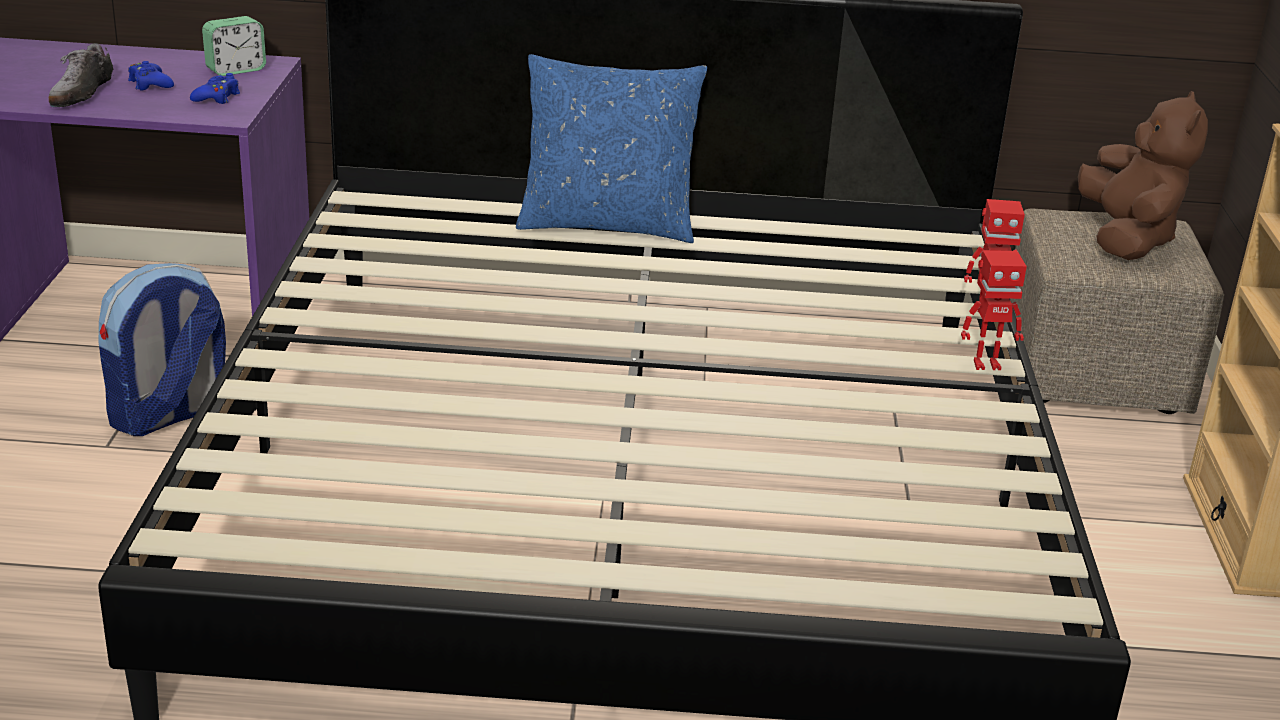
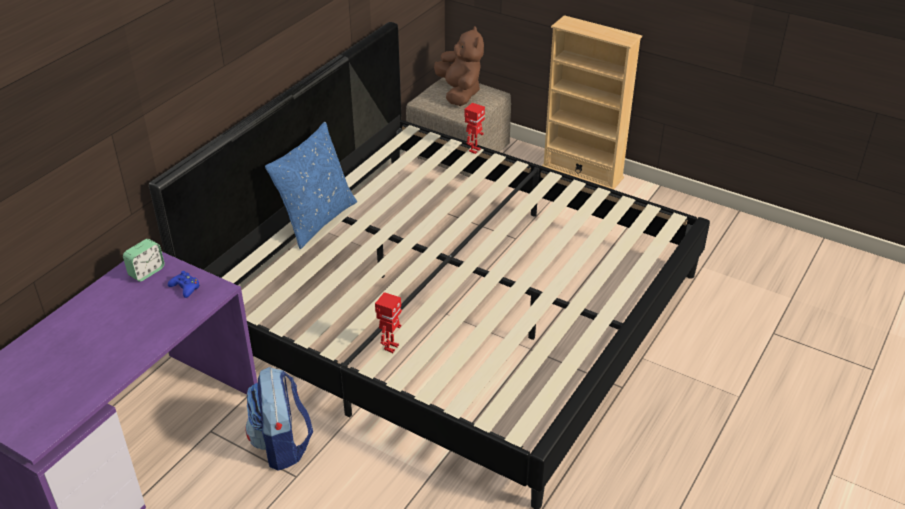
camera: 60 degrees left, 10 degrees up
(81, 93) = (133, 338): shoe -> none
(150, 84) = (141, 308): blue game controller -> none
(236, 70) = (146, 272): alarm clock -> alarm clock turned 45 degrees clockwise
(986, 364) = (515, 169): toy robot -> toy robot (390, 347)
(1127, 239) = (459, 93): brown plush toy -> brown plush toy turned 45 degrees clockwise

